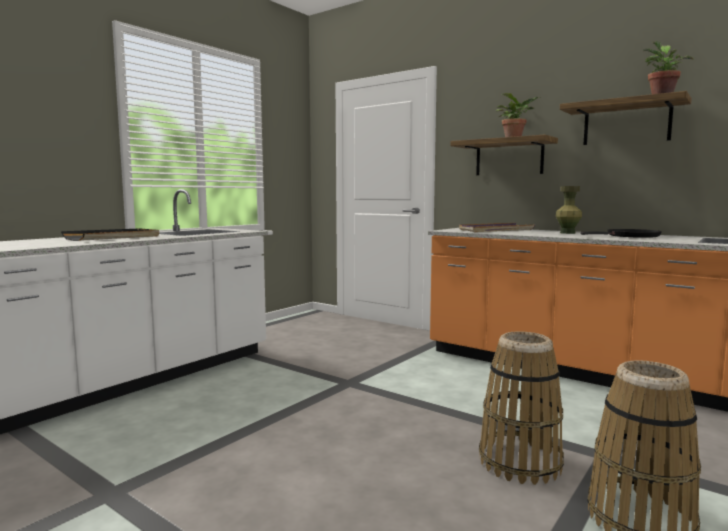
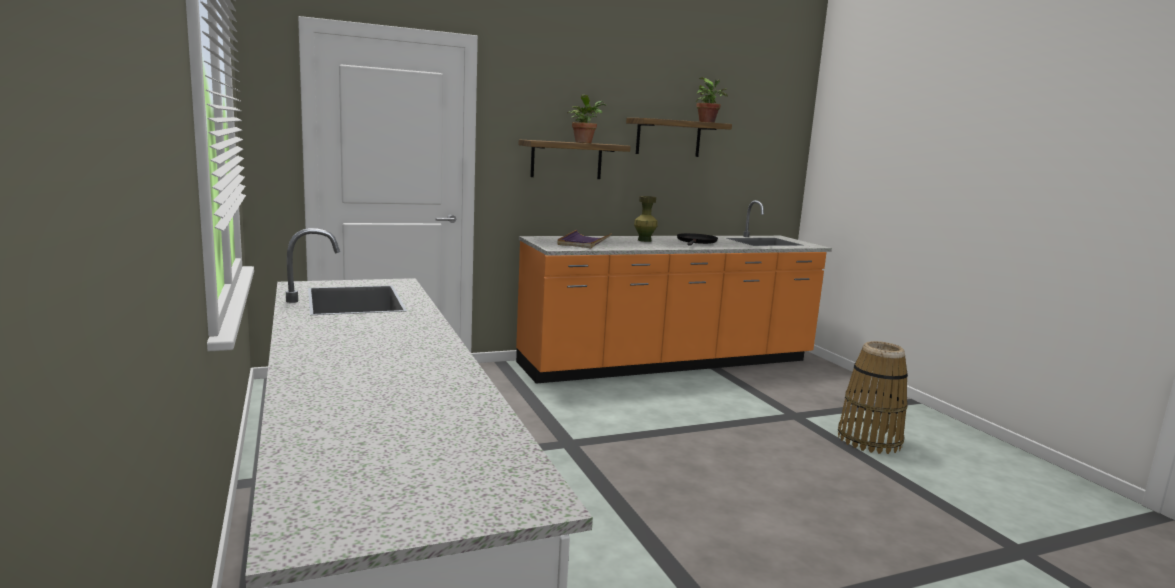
camera: 60 degrees left, 5 degrees up
(113, 237) = (369, 338): black tray -> none
(520, 462) = (785, 440): basket -> none

